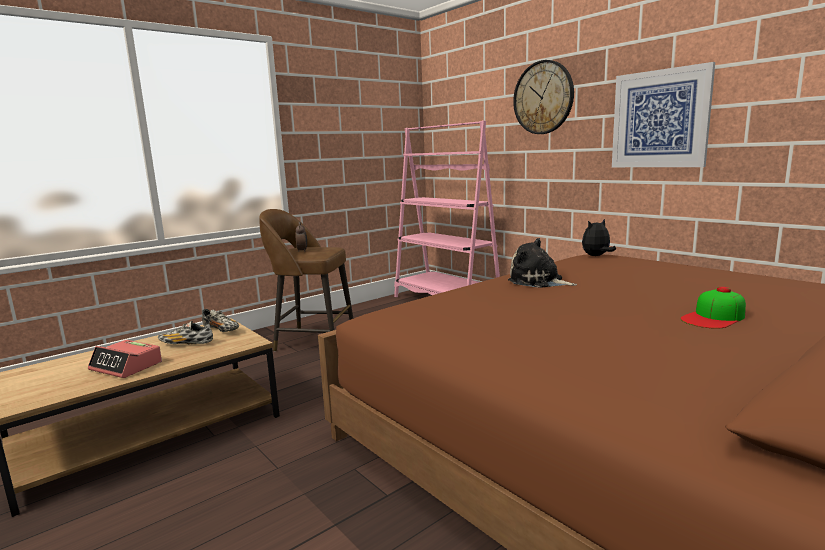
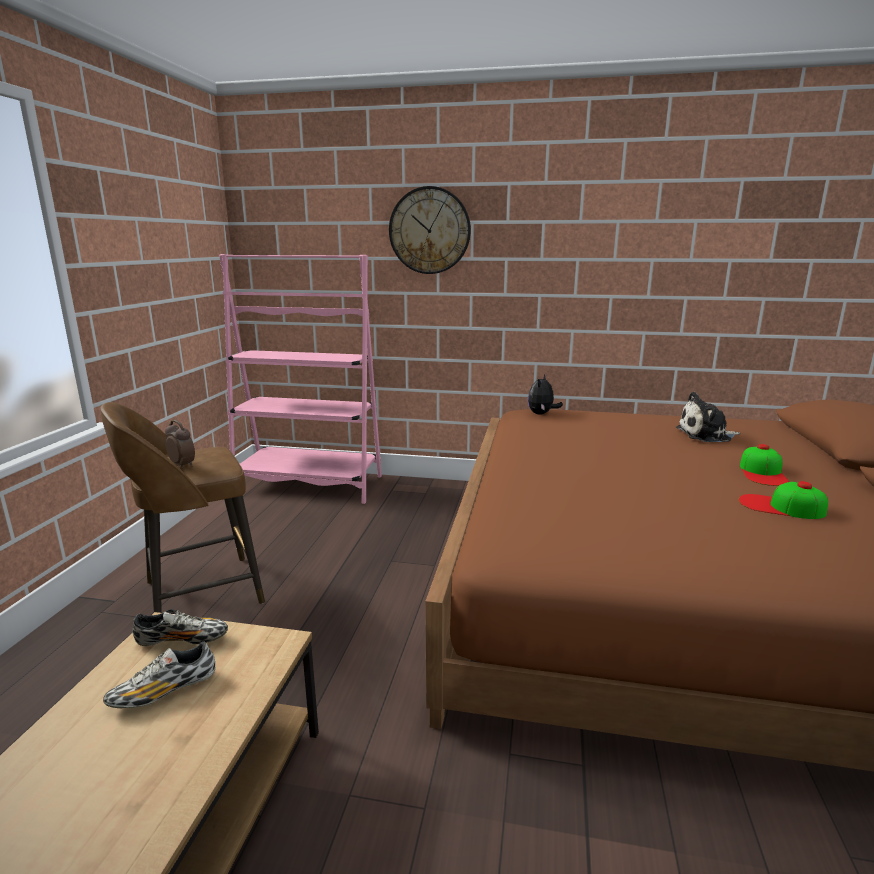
camera: 40 degrees left, 5 degrees up
(126, 366) = (124, 790): alarm clock -> none
(538, 281) = (566, 459): plush toy -> plush toy (706, 435)
(658, 338) = (781, 506): none -> cap
(660, 119) = (569, 267): picture -> none

